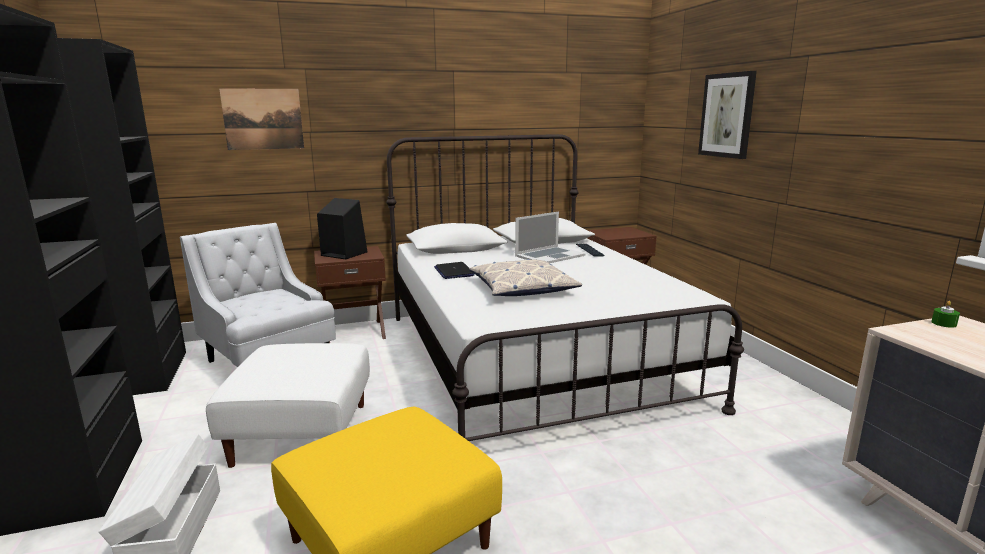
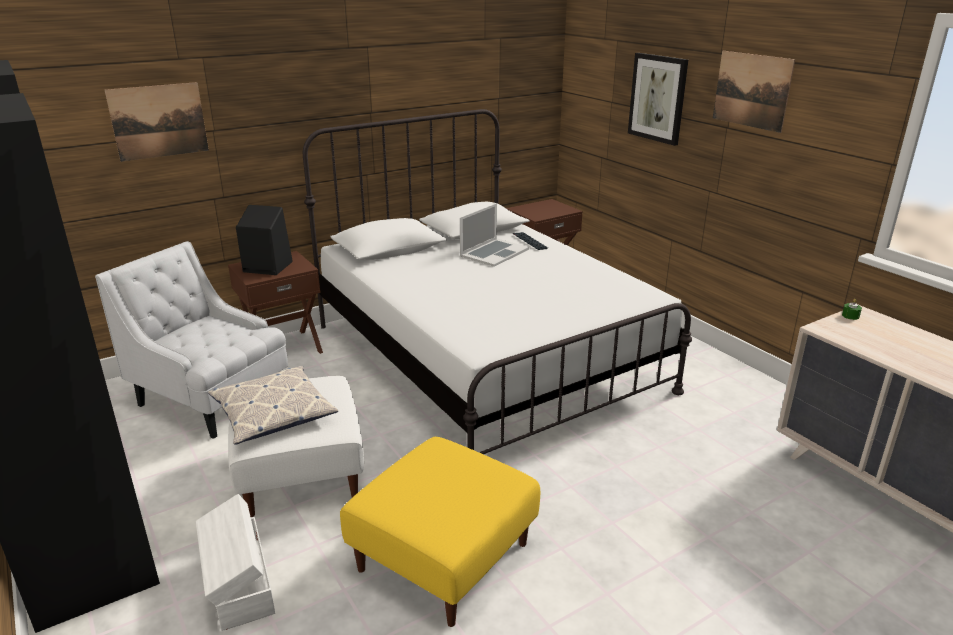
camera: 15 degrees left, 10 degrees up
(453, 271) = (410, 285): laptop -> none
(522, 288) = (491, 301): pillow -> pillow (273, 413)
(822, 88) = (751, 90): none -> picture

